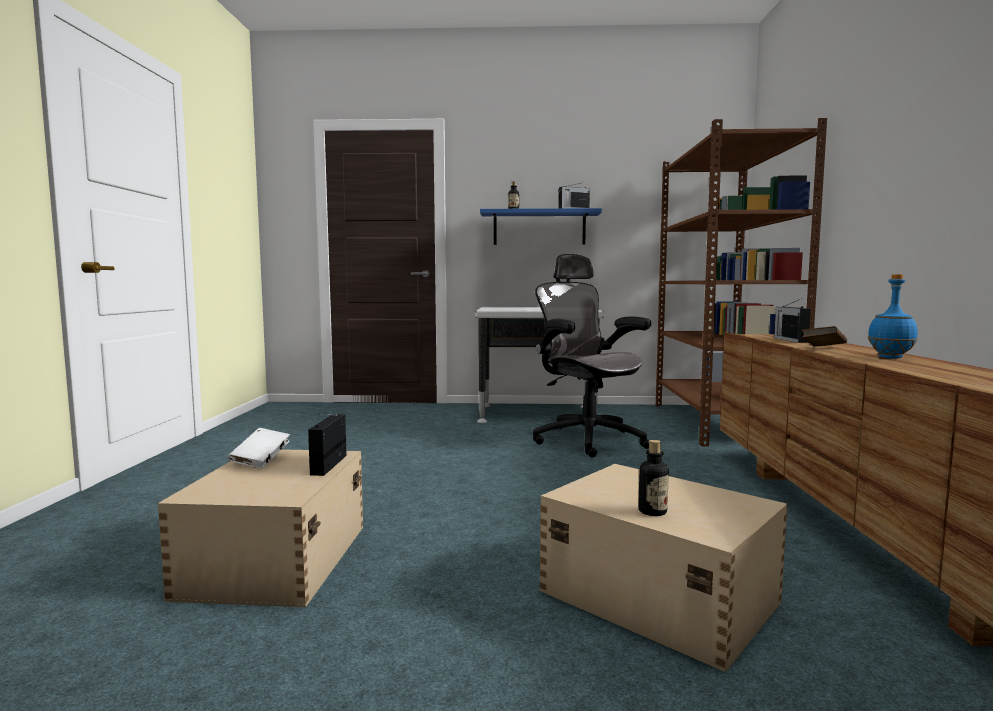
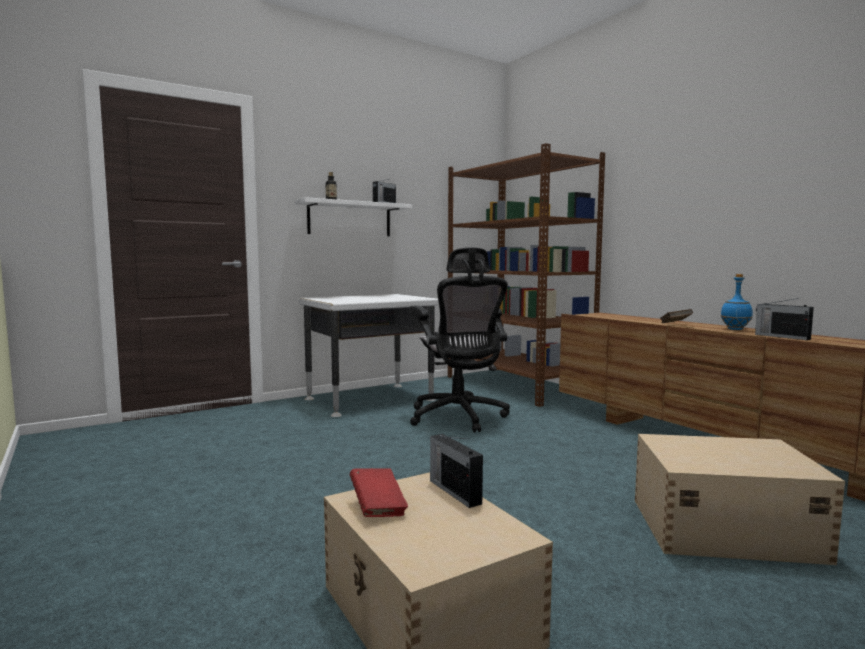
camera: 35 degrees left, 0 degrees up
(261, 461) = (378, 507): white book -> red book
(539, 228) = (349, 219): blue shelf -> white shelf
(588, 440) = (458, 417): office chair -> office chair turned 135 degrees counterclockwise
(652, 511) = (750, 465): bottle -> none
(790, 340) = (624, 318): radio -> radio (781, 336)

